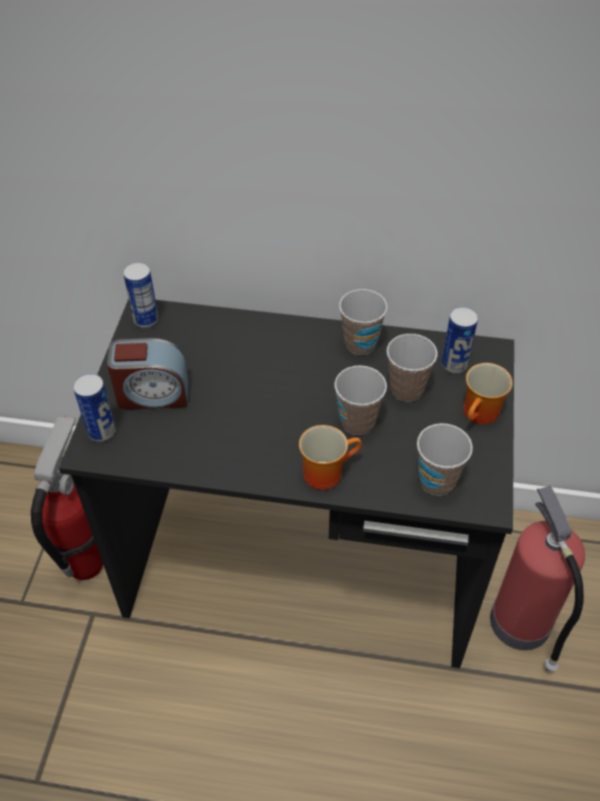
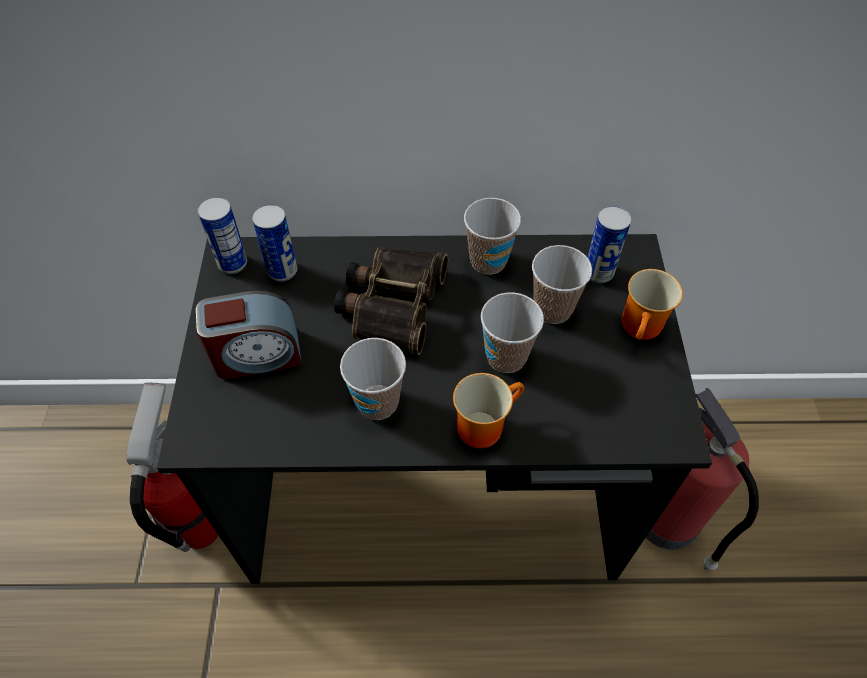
camera: 10 degrees left, 5 degrees up
(102, 432) = (203, 412): can -> can (282, 271)
(271, 368) = (391, 303): none -> binoculars
(437, 481) = (613, 417): cup -> cup (377, 402)

